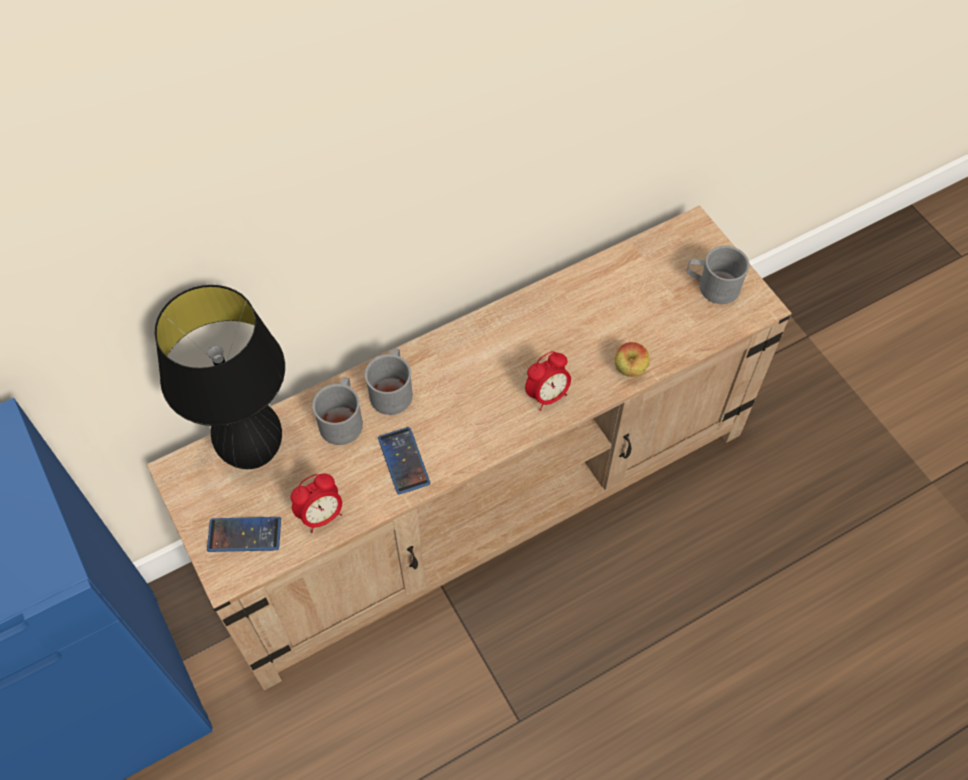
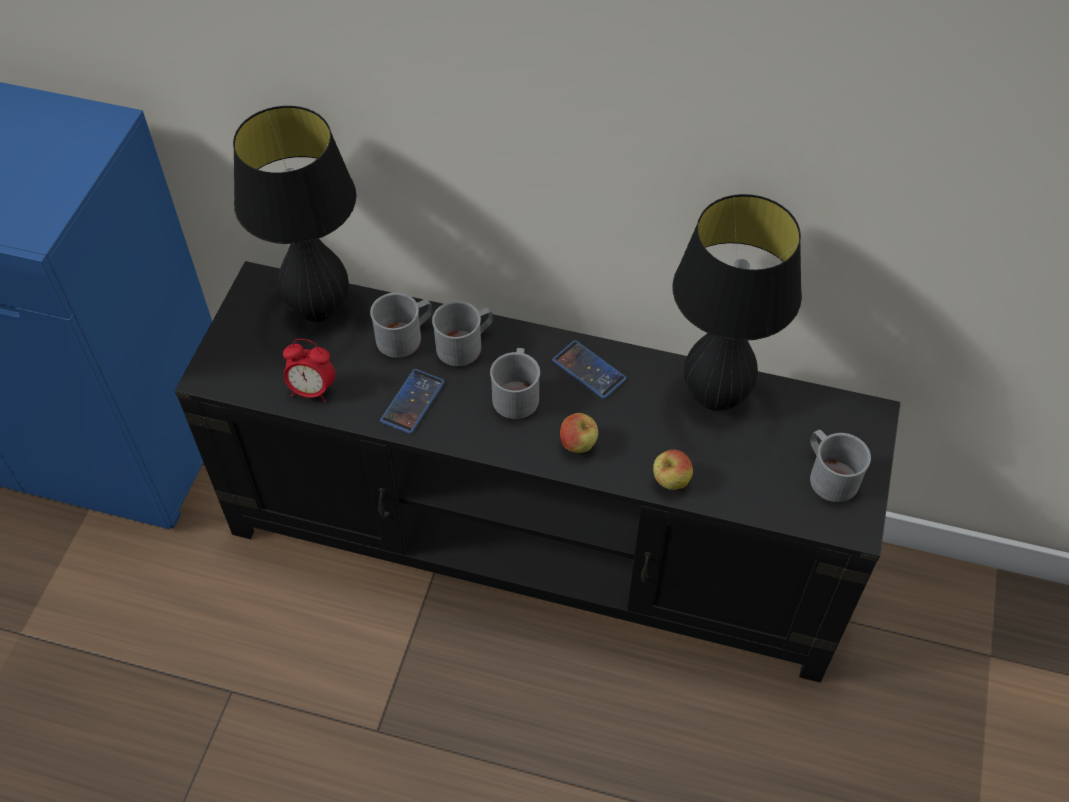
camera: 45 degrees right, 5 degrees down
(244, 535) = (248, 360): phone -> phone (589, 370)
(467, 394) = (516, 393): none -> grey mug
(484, 499) = (538, 541): beige tv stand -> black tv stand
(547, 395) = (578, 445): alarm clock -> apple
(594, 291) = (715, 397): none -> black table lamp

